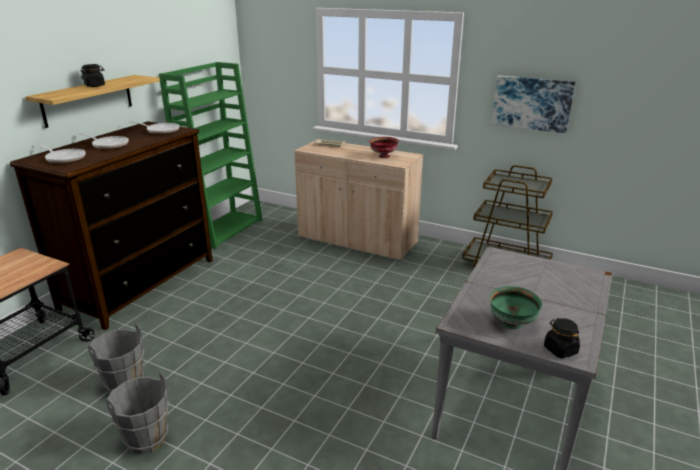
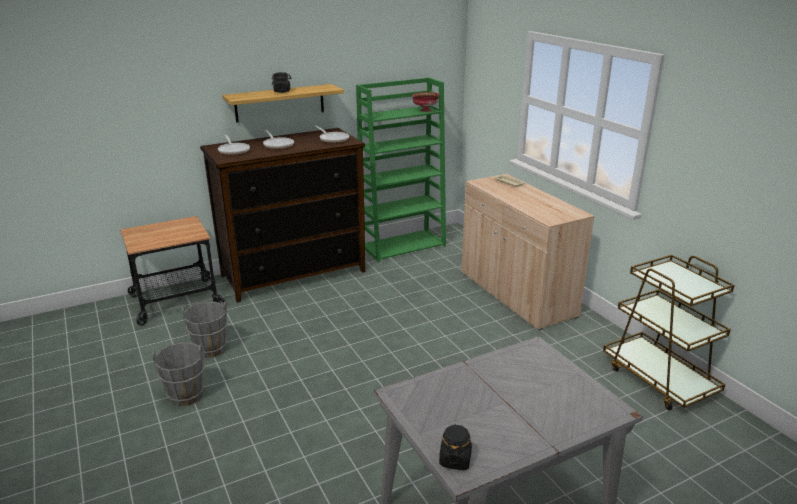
camera: 35 degrees right, 0 degrees up
(383, 156) = (545, 208): red bowl -> red bowl (425, 110)
(512, 324) = (446, 417): green bowl -> none
(532, 103) = (725, 182): picture -> none

